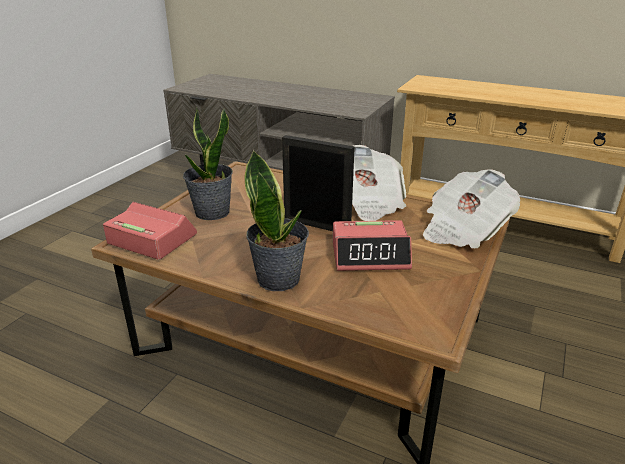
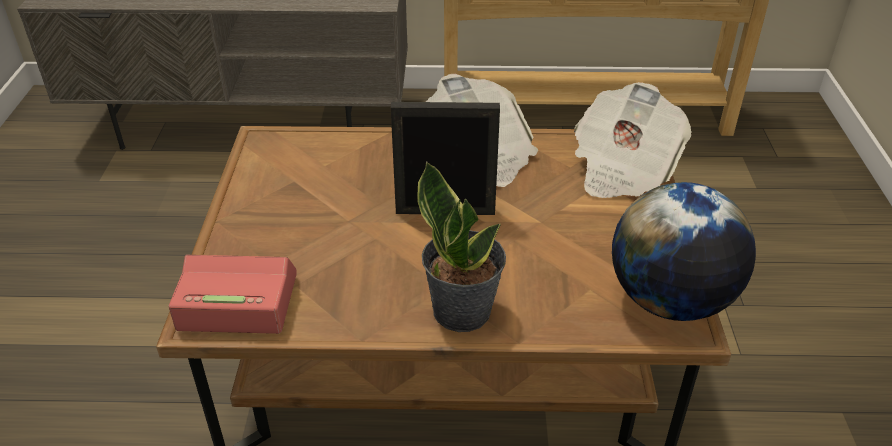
camera: 25 degrees left, 10 degrees up
(212, 212) = (285, 230): potted plant -> none
(370, 255) = (543, 239): alarm clock -> none
(435, 314) = (670, 301): none -> globe

